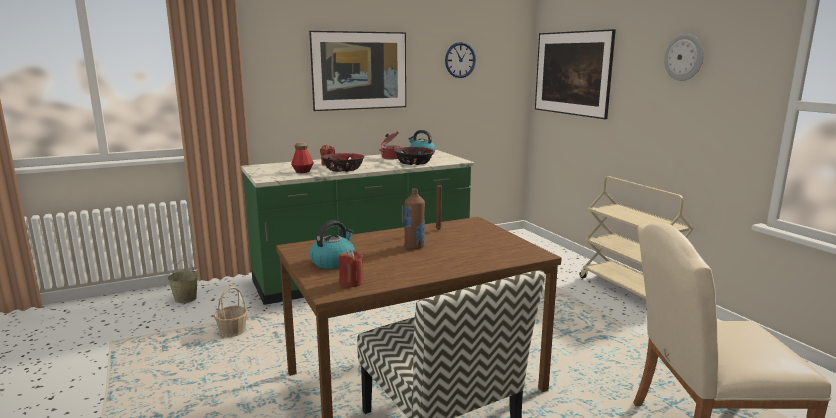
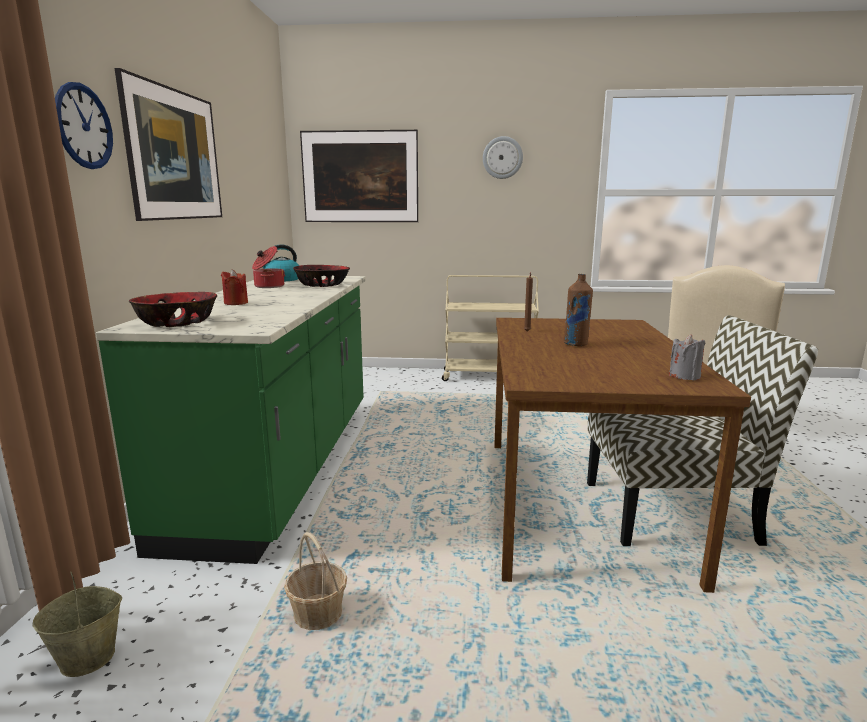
camera: 60 degrees left, 0 degrees up
(302, 171) = (254, 313): bottle -> none
(333, 262) = (606, 374): kettle -> none
(343, 169) = (289, 302): bowl -> bowl (176, 322)
(351, 282) = (684, 376): red candle -> grey candle
(460, 60) = (249, 154): wall clock -> wall clock (83, 126)

